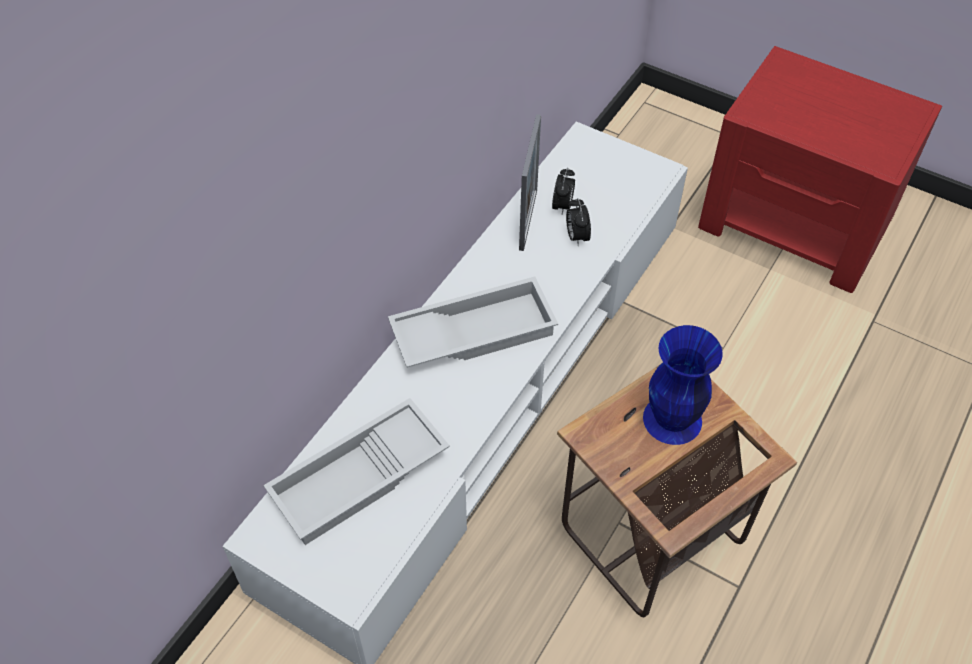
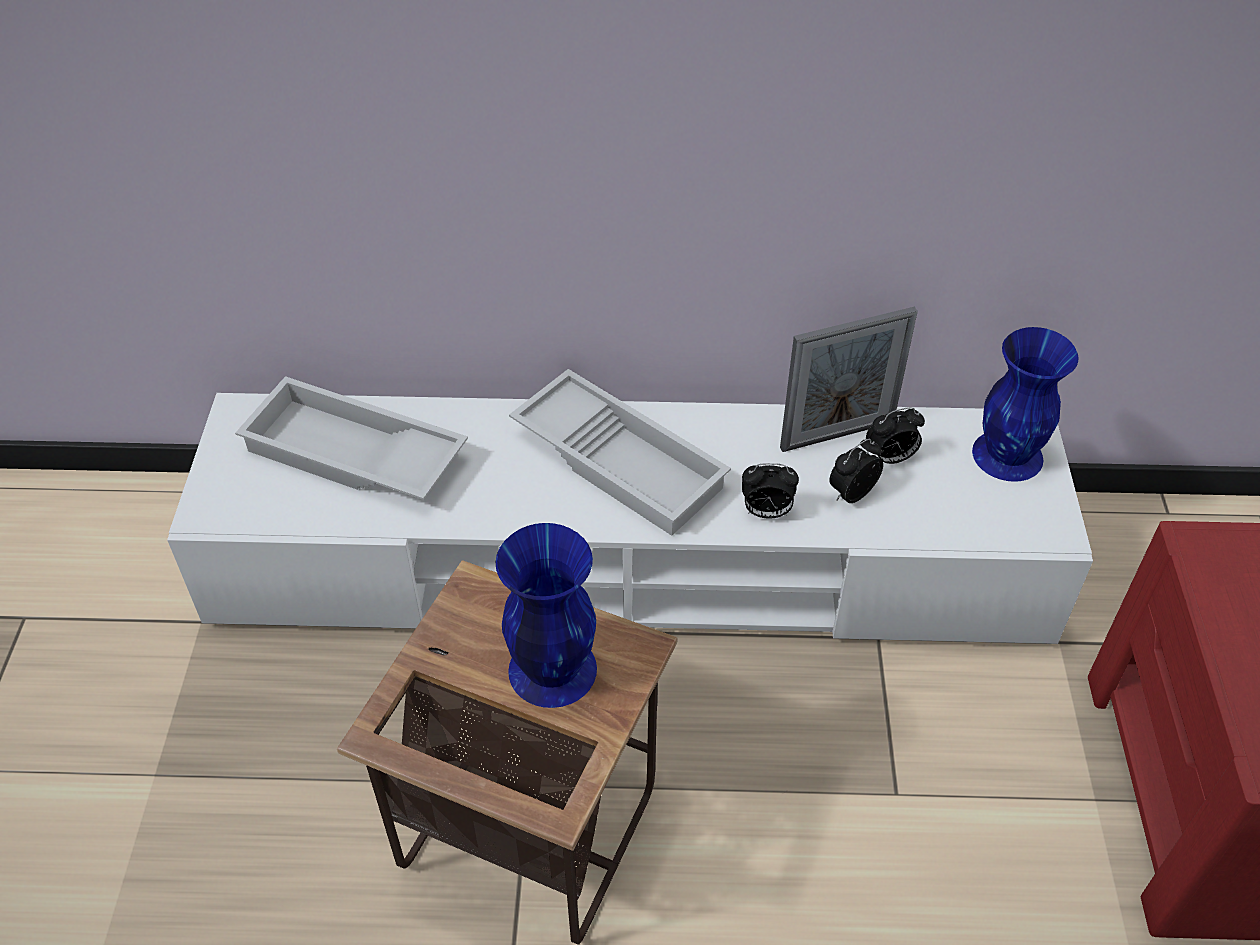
camera: 60 degrees right, 5 degrees down
(565, 282) = (766, 512): none -> alarm clock
(594, 157) = (1008, 454): none -> blue vase

